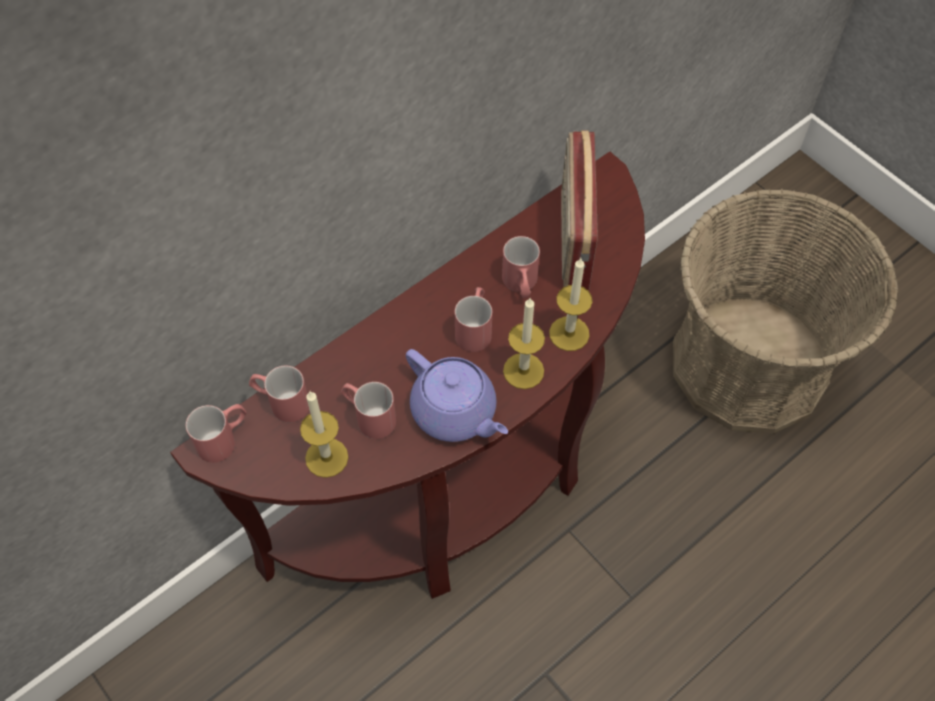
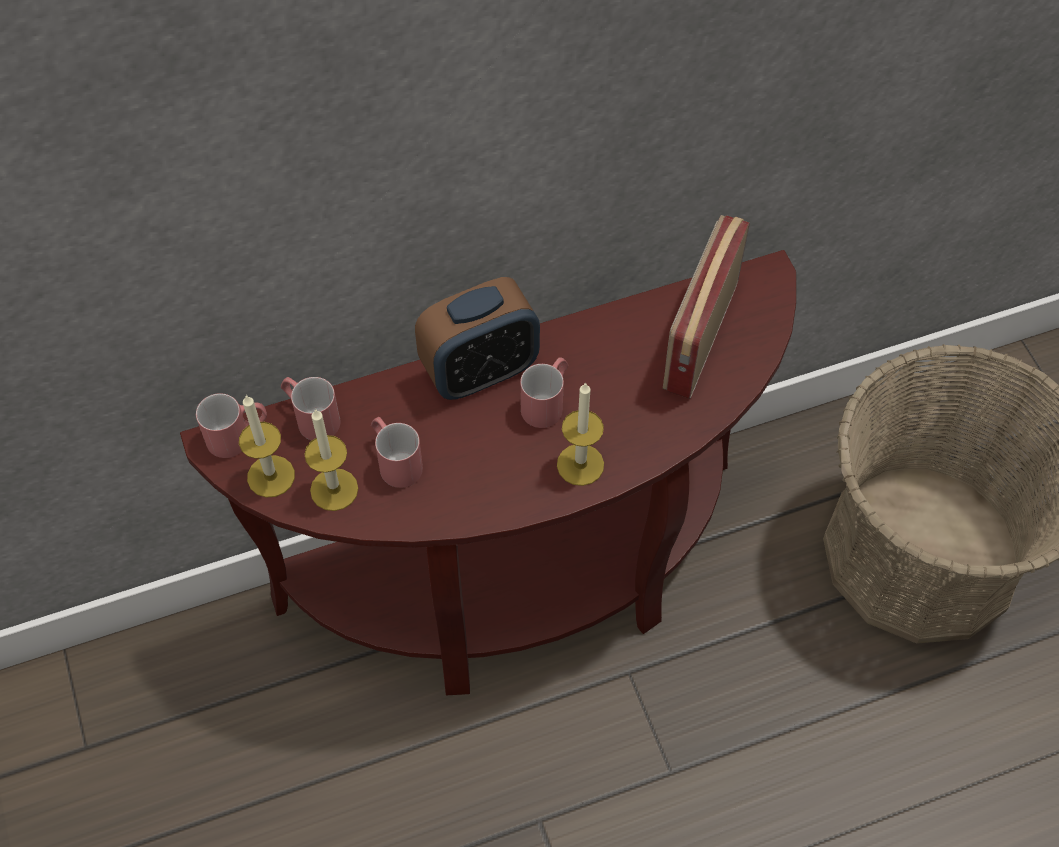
camera: 20 degrees right, 0 degrees up
(409, 320) = (480, 371): none -> alarm clock
(455, 412) = (488, 485): purple teapot -> none
(520, 285) = (617, 370): red mug -> none
(569, 333) = (648, 440): candle -> candle (271, 476)

